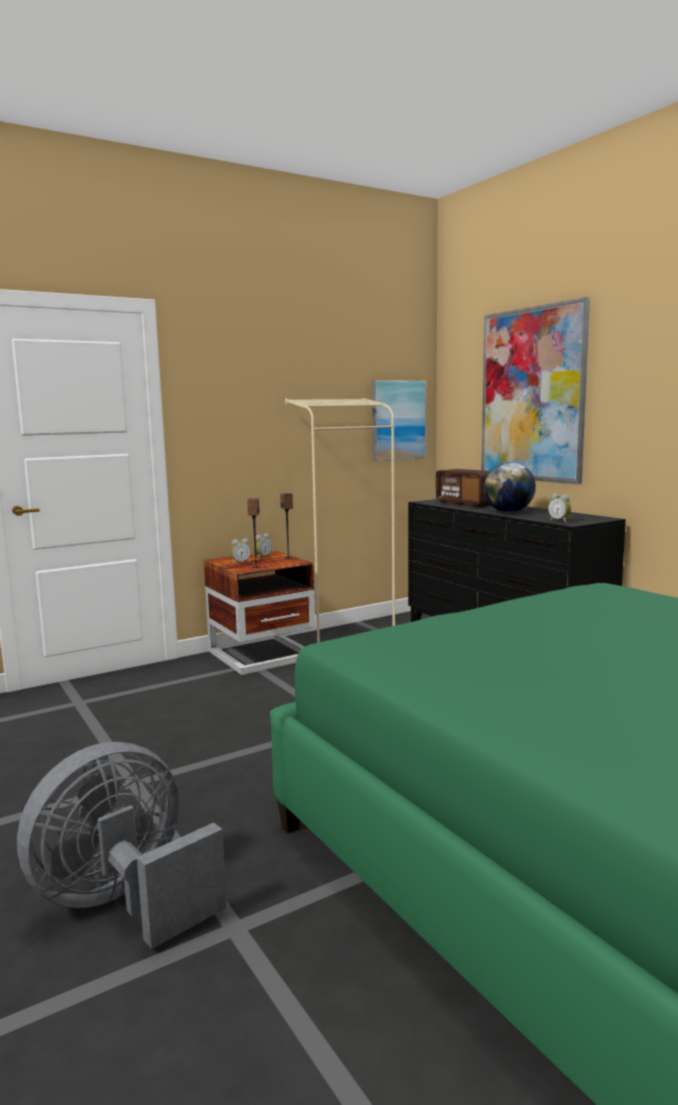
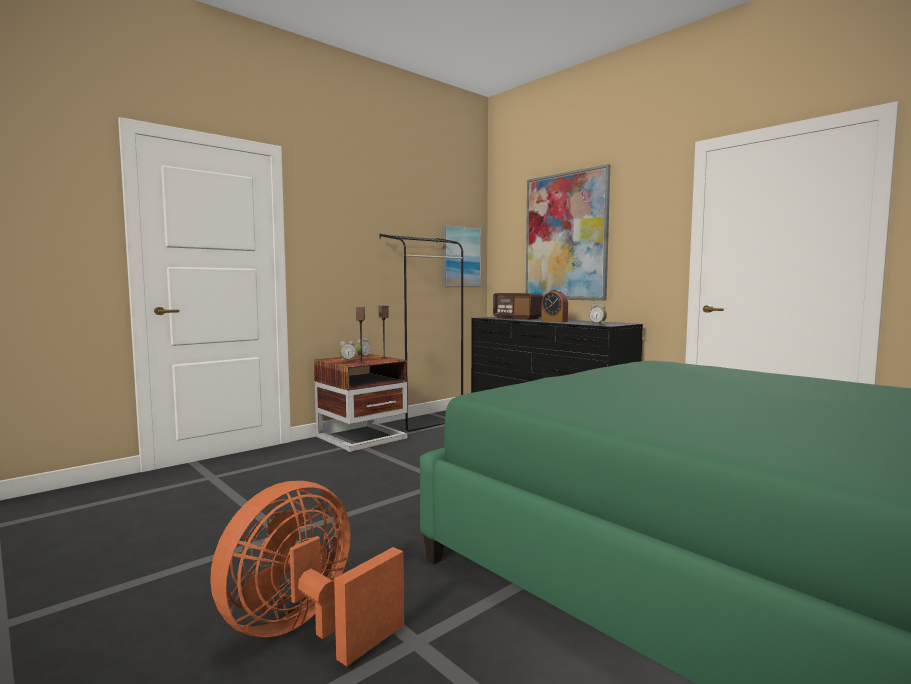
camera: 10 degrees left, 5 degrees down
(124, 903) = (305, 631): grey fan -> orange fan
(345, 634) = (424, 421): beige clothes rack -> black clothes rack
(508, 512) = (554, 321): globe -> alarm clock

